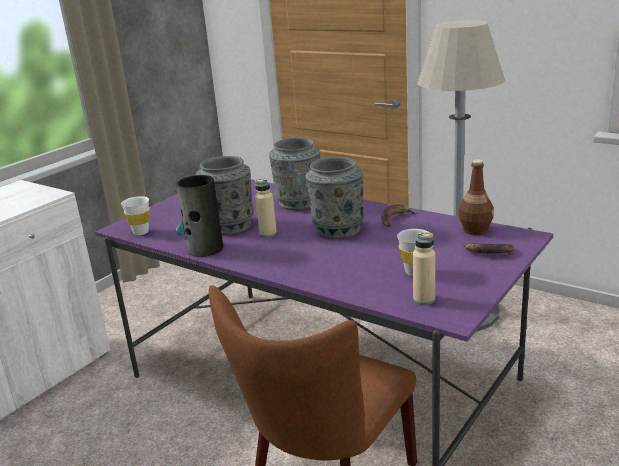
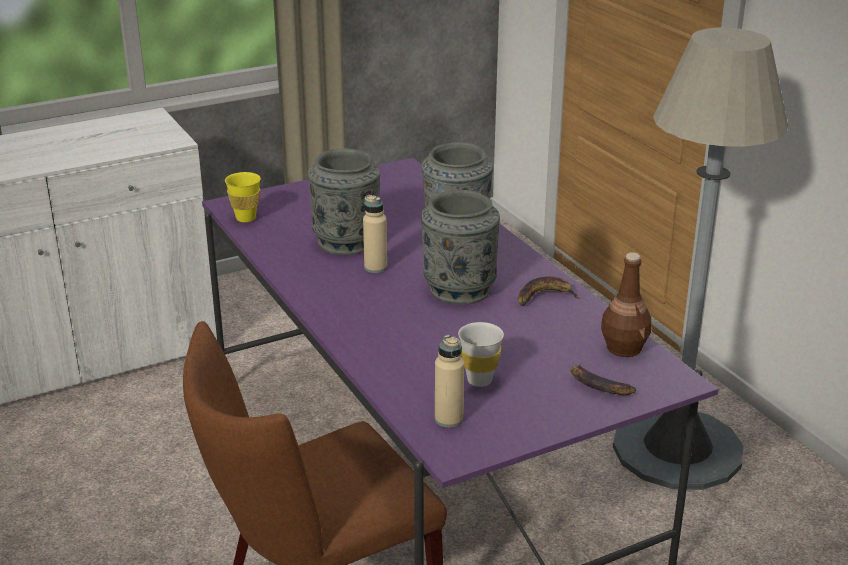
camera: 25 degrees right, 5 degrees up
(141, 232) = (245, 218): white cup -> yellow cup
(205, 249) = (289, 265): vase -> none

